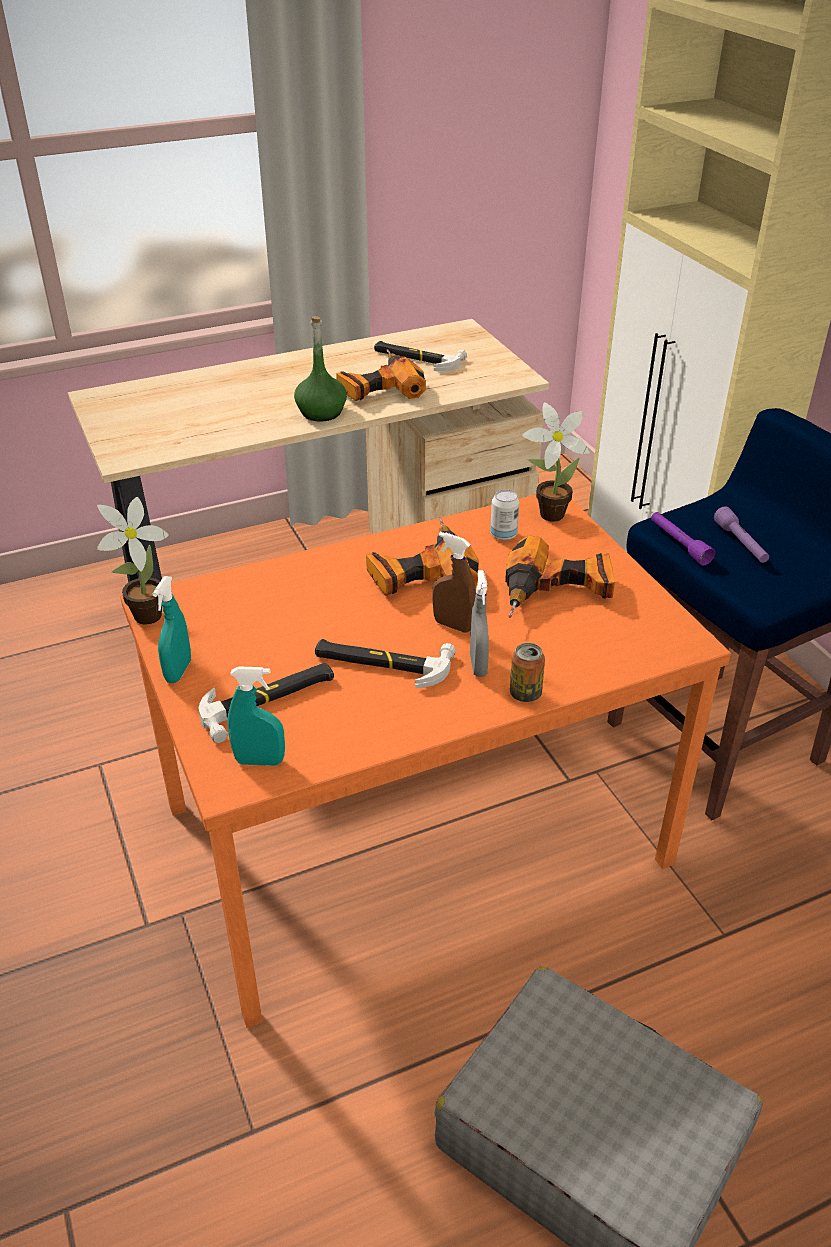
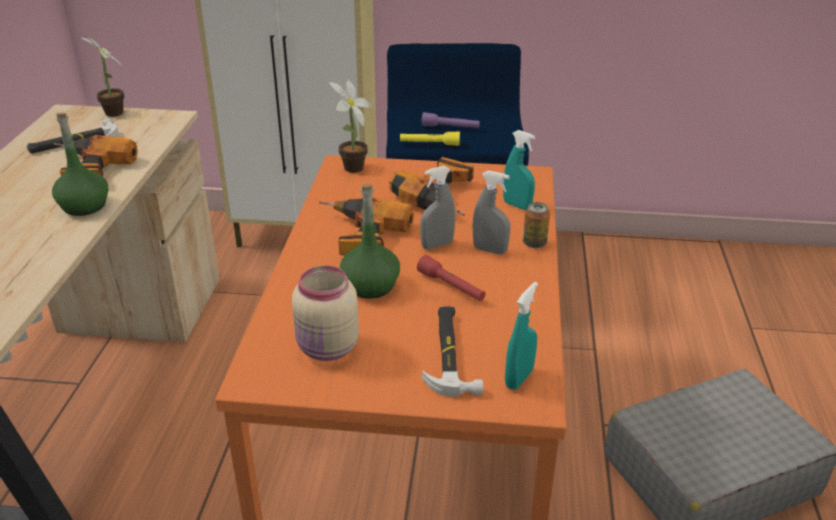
camera: 60 degrees left, 5 degrees down
(143, 618) = (269, 393): potted plant -> potted plant (114, 114)
(178, 671) = (368, 391): turquoise spray bottle -> turquoise spray bottle (517, 205)
(223, 624) = (327, 349): none -> beige jar
(340, 610) = (370, 286): none -> green bottle
(382, 662) = (451, 287): hammer -> red flashlight
(453, 625) = (437, 245): brown spray bottle -> grey spray bottle
(503, 535) = (355, 192): can -> none
(679, 544) = (429, 144): purple flashlight -> yellow flashlight

